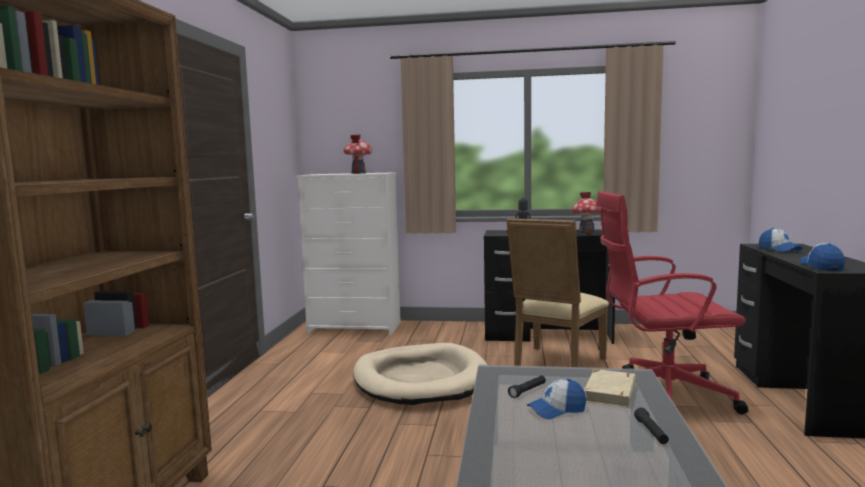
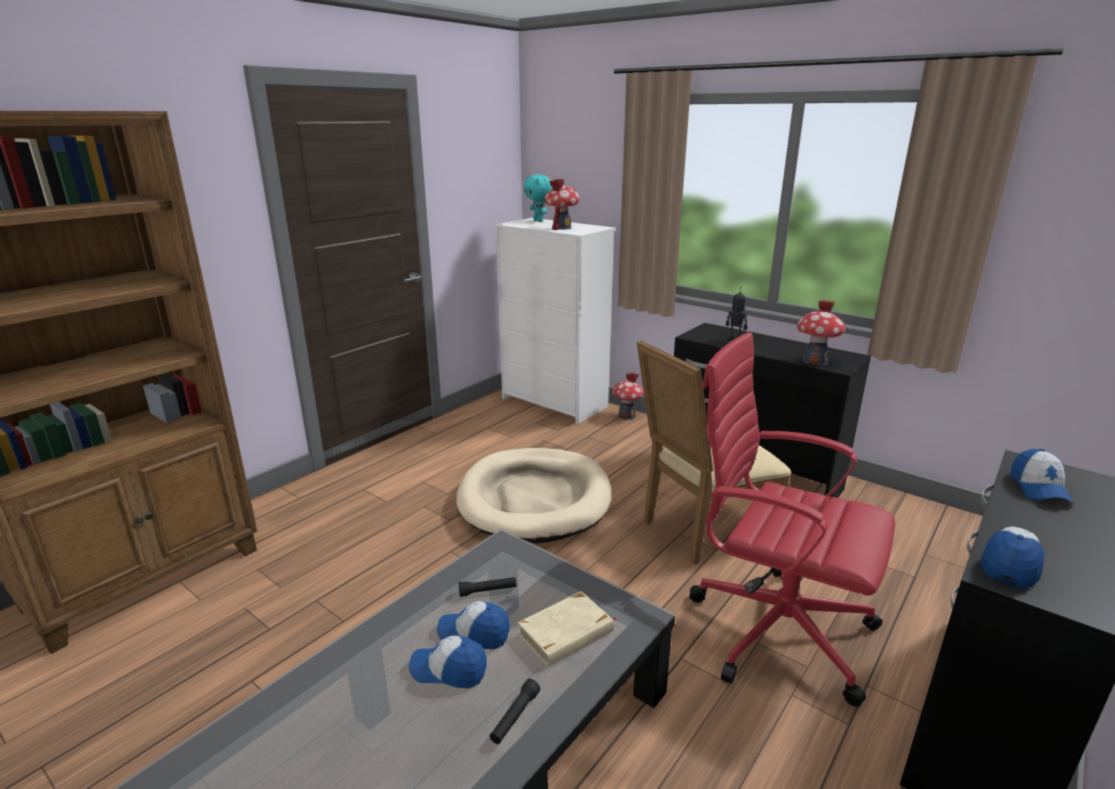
camera: 30 degrees right, 15 degrees up
(327, 173) = (539, 221): none -> turquoise plush toy
(421, 324) = (627, 415): none -> toy house
(573, 428) = (449, 670): none -> cap

